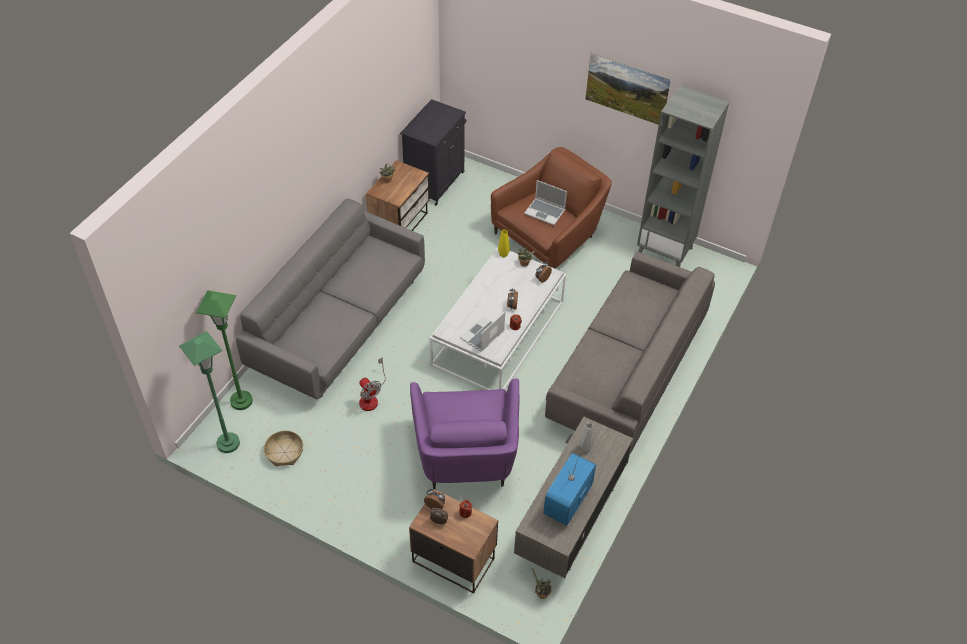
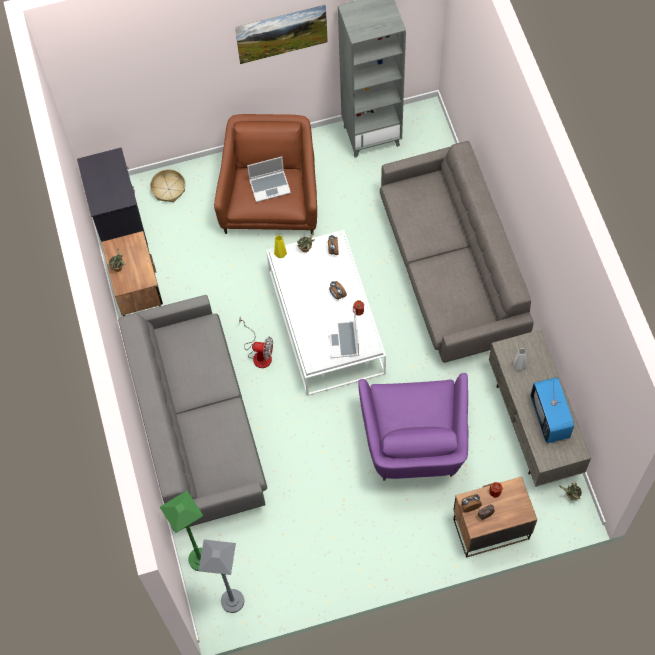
camera: 40 degrees left, 15 degrees up
(228, 443) = (232, 601): green floor lamp -> grey floor lamp
(284, 452) = (282, 567): basket -> basket (168, 189)
(371, 397) = (294, 463): fan -> fan (259, 353)
(466, 456) = (414, 444): purple armchair -> purple armchair turned 45 degrees clockwise

